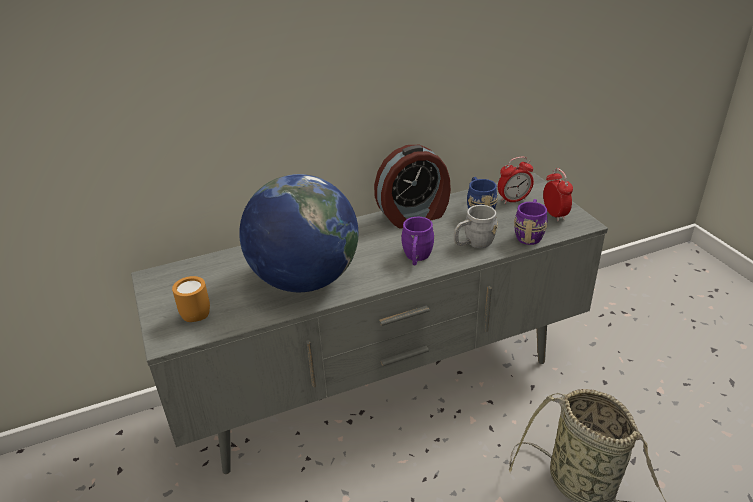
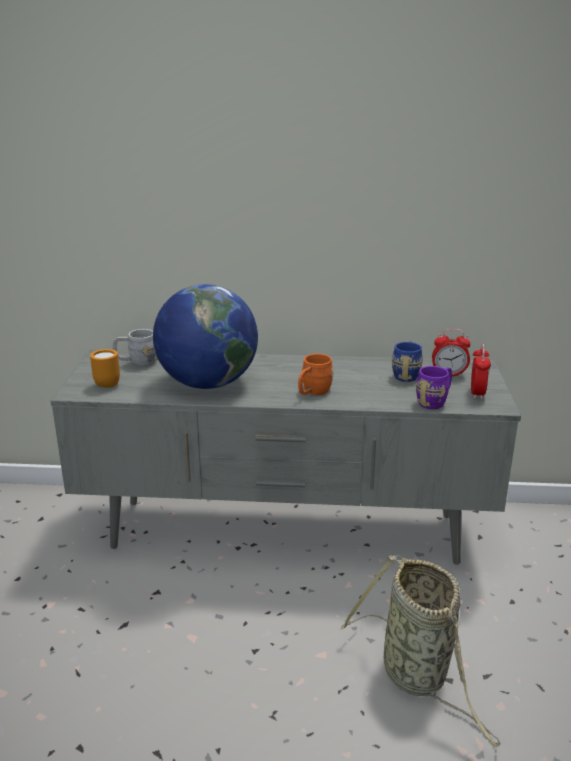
camera: 25 degrees right, 10 degrees down
(414, 215) = (343, 364): alarm clock -> none
(416, 258) = (313, 392): purple mug -> orange mug
(473, 243) = (374, 395): grey mug -> grey mug (137, 362)

